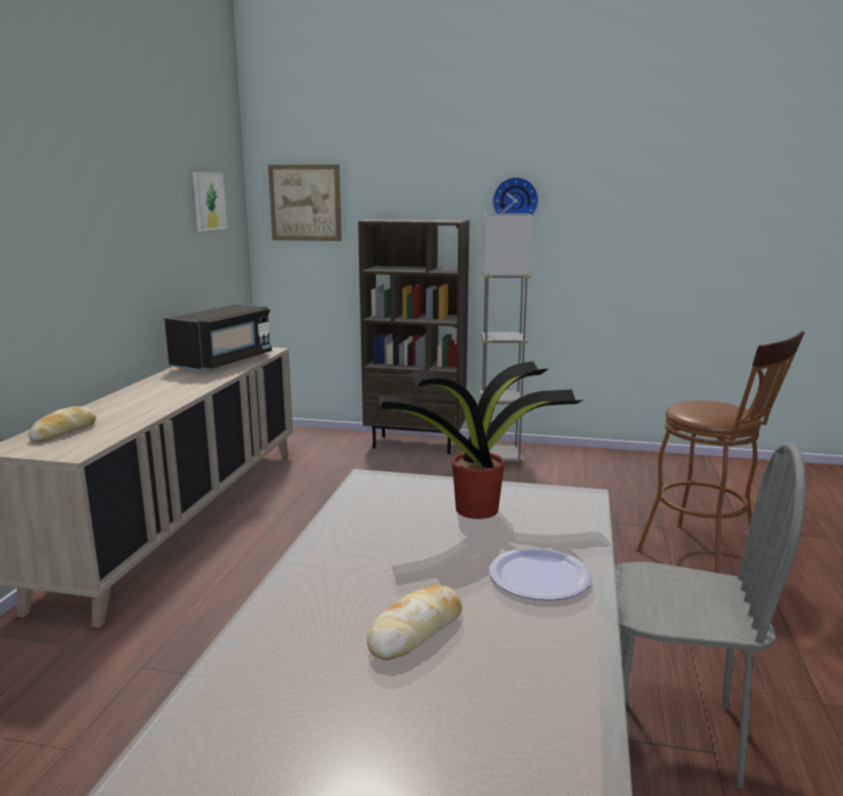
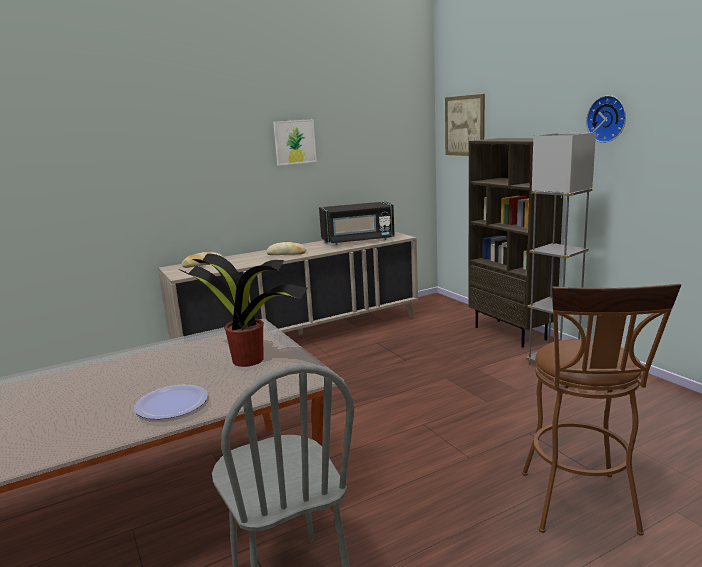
camera: 50 degrees right, 0 degrees up
(209, 201) = (384, 128): picture -> picture (294, 142)
(416, 631) = (77, 398): bread -> bread (286, 254)

